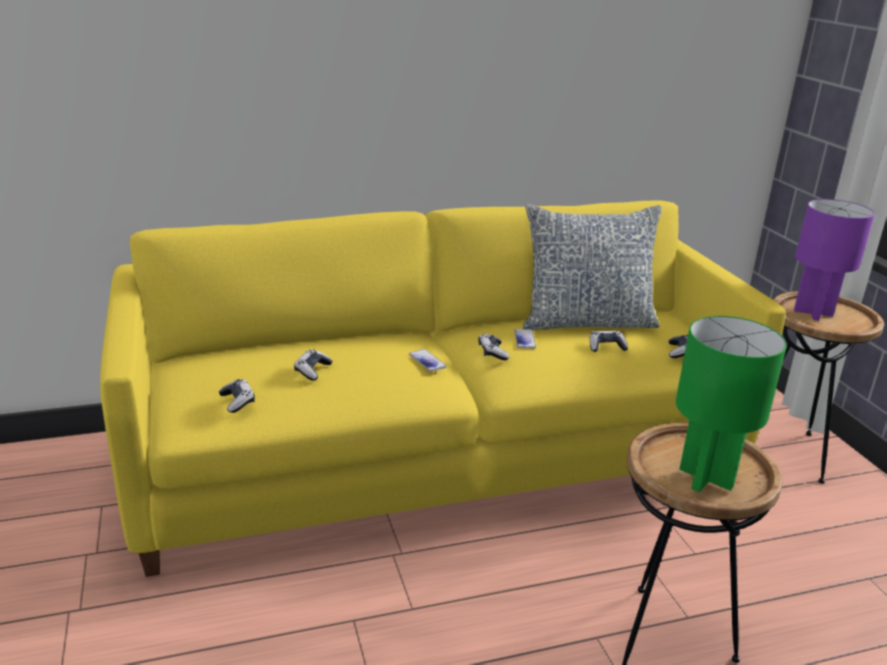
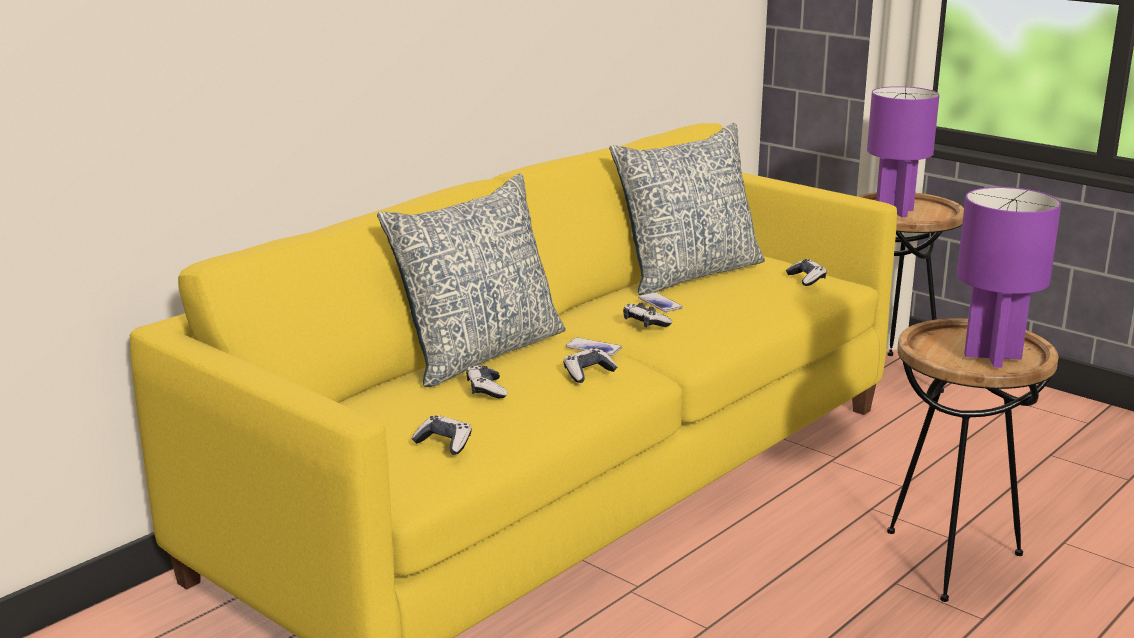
camera: 30 degrees left, 5 degrees down
(353, 341) = (479, 353): none -> pillow
(606, 347) = (743, 290): game controller -> game controller (588, 373)
(706, 479) = (993, 357): green table lamp -> purple table lamp

